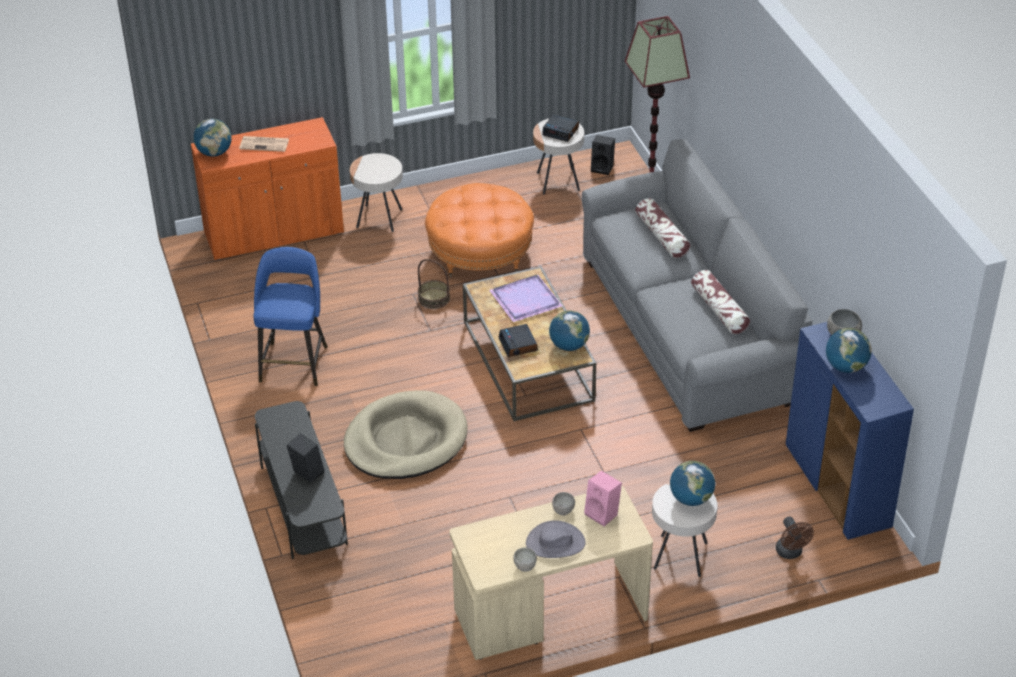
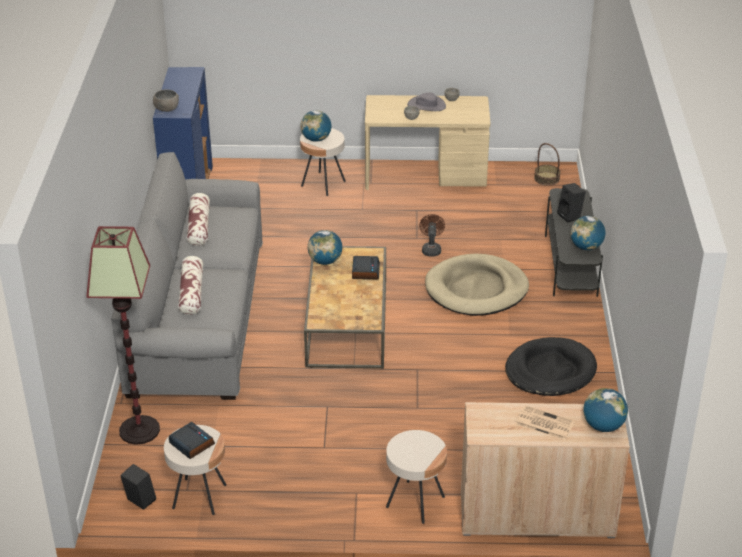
camera: 160 degrees left, 5 degrees down
(274, 233) = (536, 515): orange cabinet -> beige cabinet
(294, 362) = (550, 370): blue stool -> black dog bed
(434, 298) = (399, 398): basket -> basket (547, 178)
(480, 254) = (331, 432): orange ottoman -> none
(525, 301) = (338, 303): purple tray -> none
(603, 513) = (387, 112): pink speaker -> none
(791, 553) = (253, 171): brown fan -> brown fan (431, 249)
(845, 367) = (185, 93): globe -> globe (586, 247)

